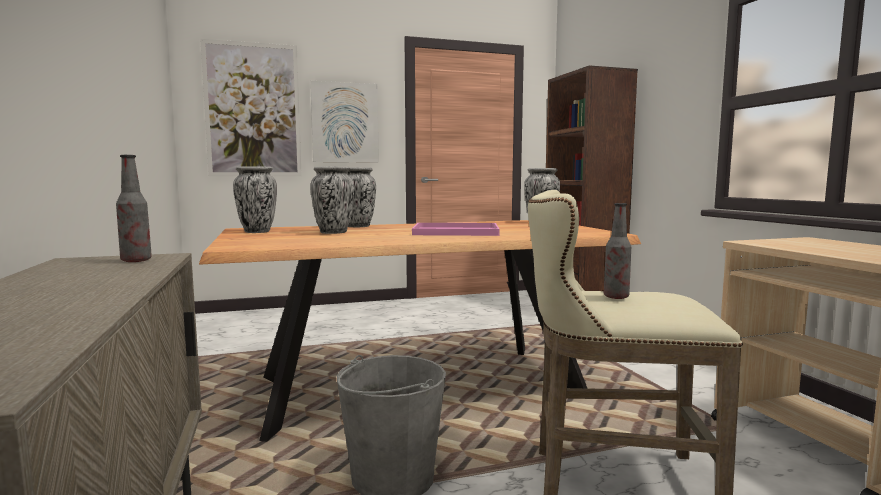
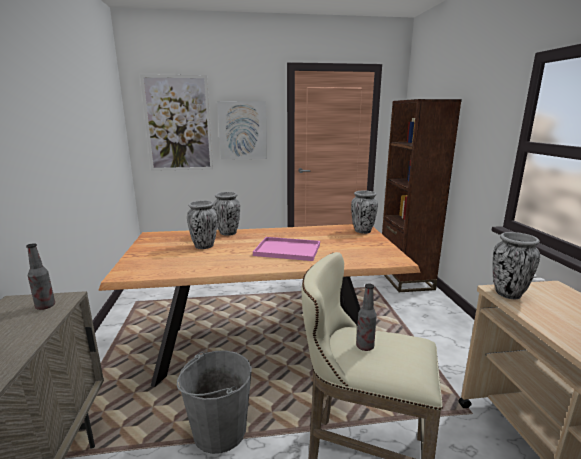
camera: 10 degrees right, 10 degrees up
(257, 231) = (156, 241): vase -> vase (507, 294)

